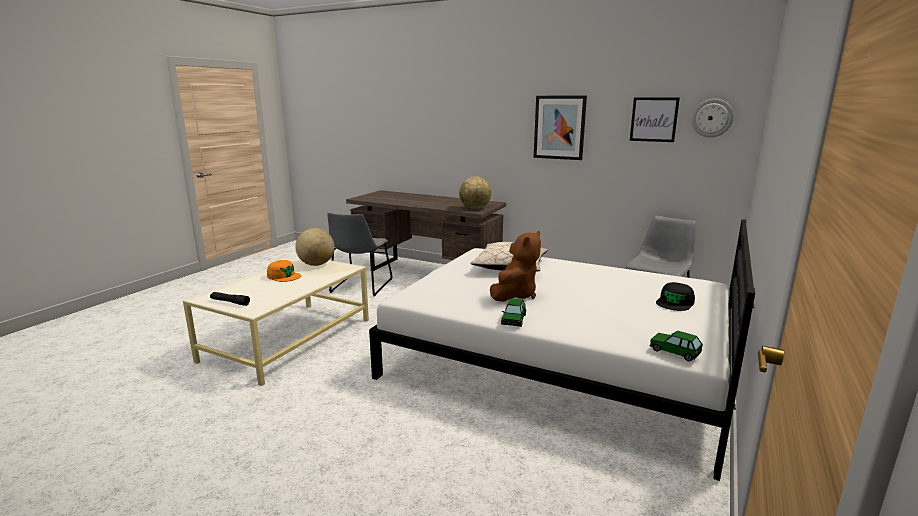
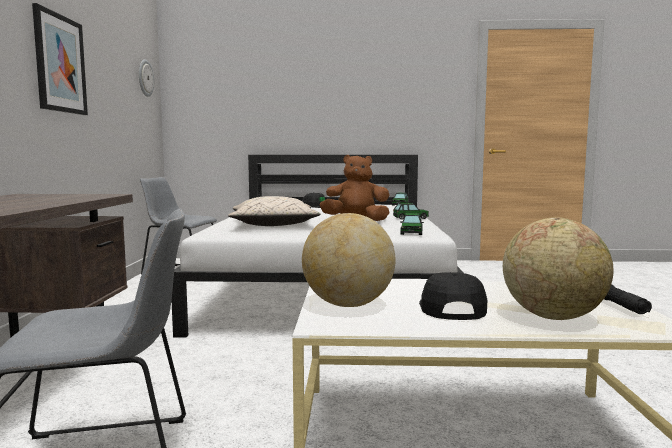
camera: 115 degrees left, 10 degrees down
(284, 276) = (451, 308): orange cap -> black cap
(419, 296) = (411, 232): none -> toy car
(475, 208) = (82, 195): globe -> globe (552, 316)
(654, 119) = (121, 71): picture -> none

